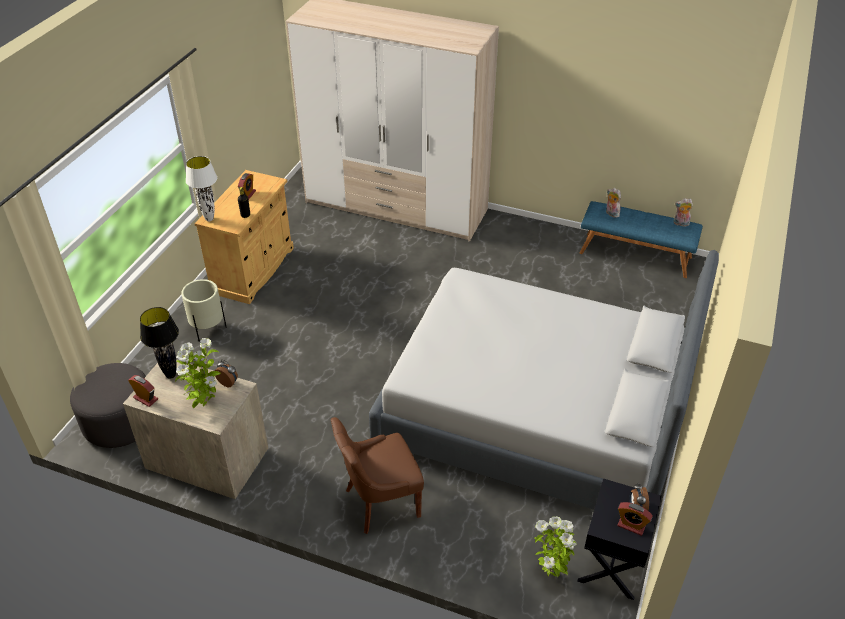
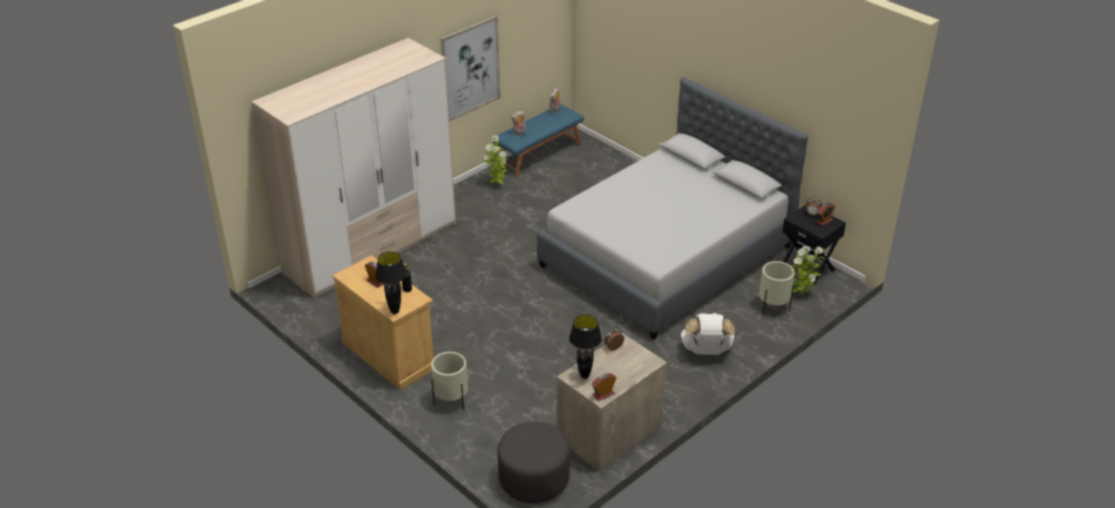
camera: 65 degrees left, 5 degrees down
(205, 404) = (630, 363): potted plant -> potted plant (497, 185)
(209, 219) = (395, 311): white table lamp -> black table lamp
(380, 502) = (706, 351): brown chair -> white backpack
(503, 548) = (773, 307): none -> beige planter
(578, 107) = (470, 68): none -> picture

